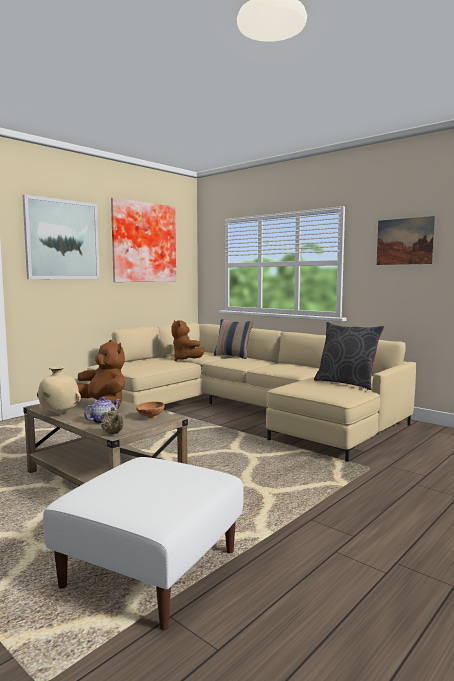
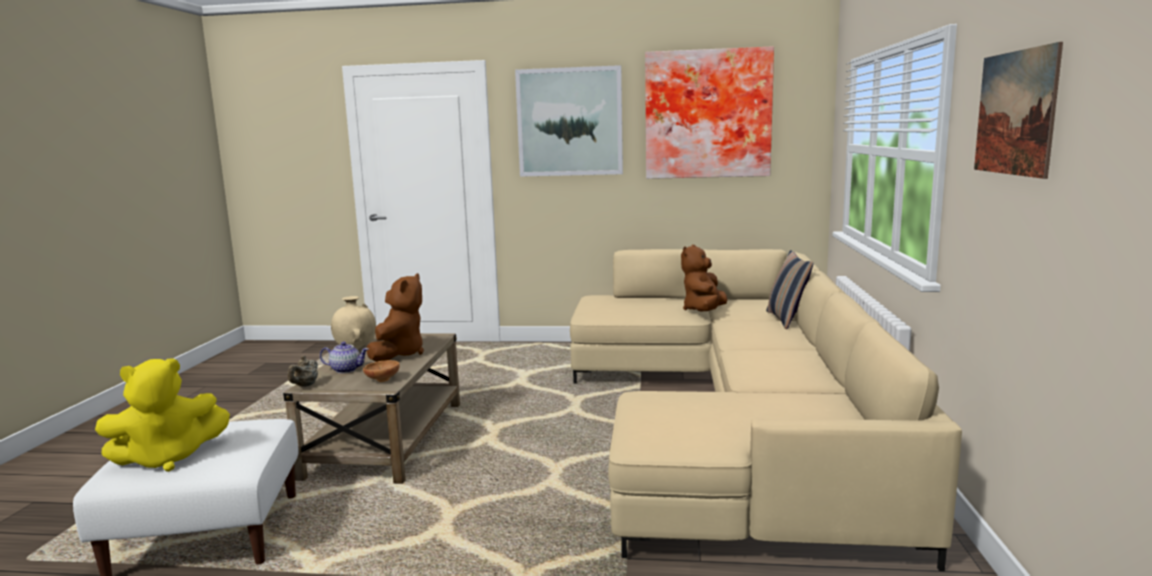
camera: 55 degrees right, 5 degrees up
(159, 495) = (168, 459): none -> yellow plush toy
(346, 383) = (747, 422): grey pillow -> none

